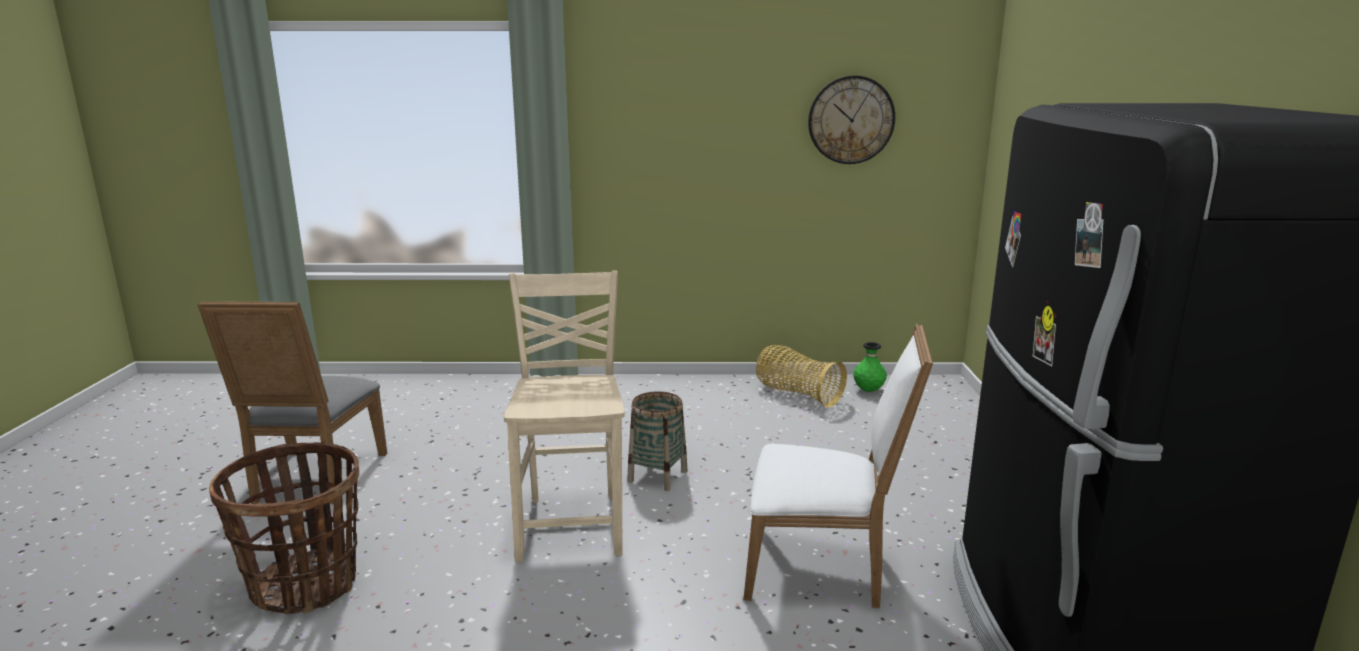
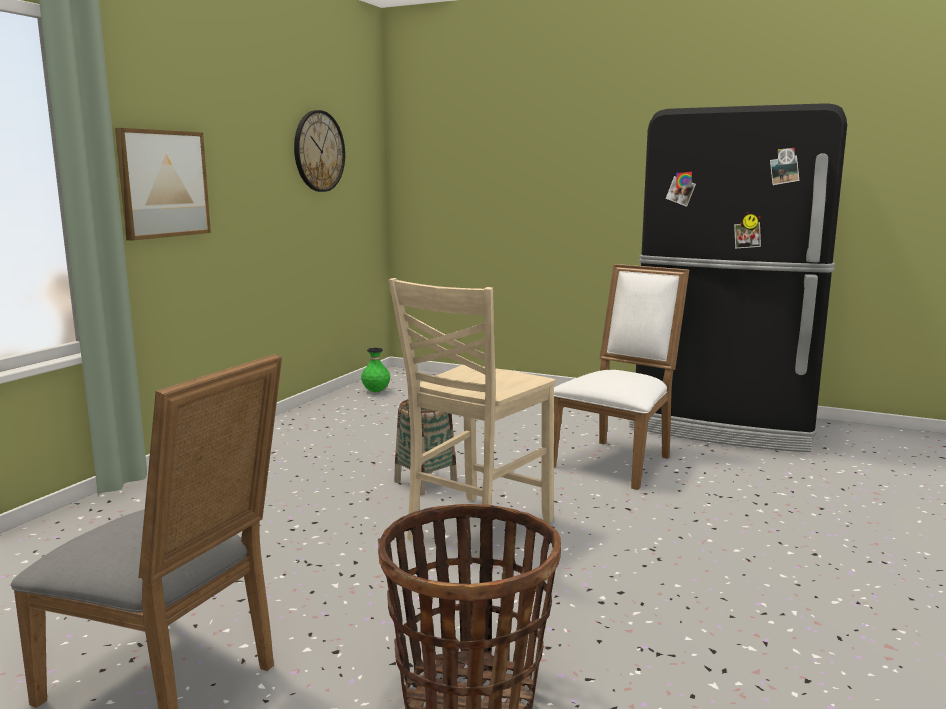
camera: 65 degrees left, 5 degrees down
(573, 525) = (476, 530): beige chair -> beige chair turned 75 degrees counterclockwise
(629, 151) = (163, 184): none -> picture
(797, 394) = (346, 410): basket -> none

